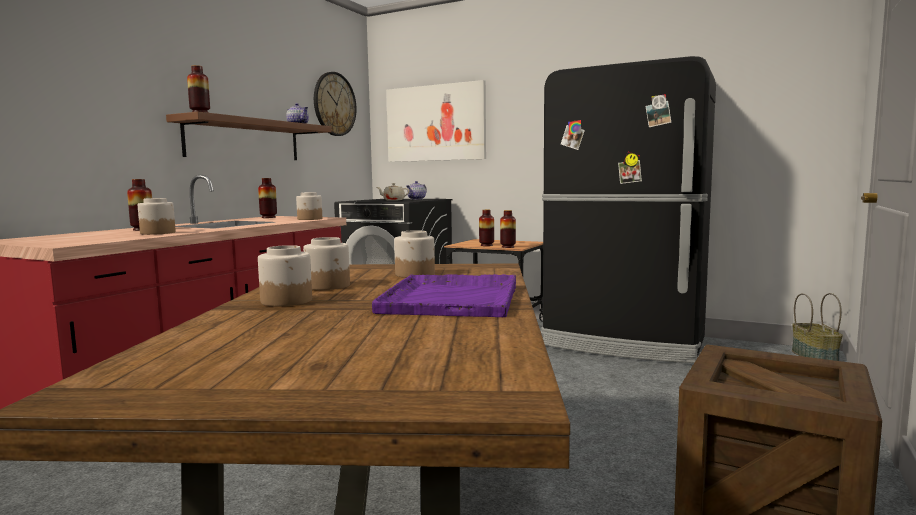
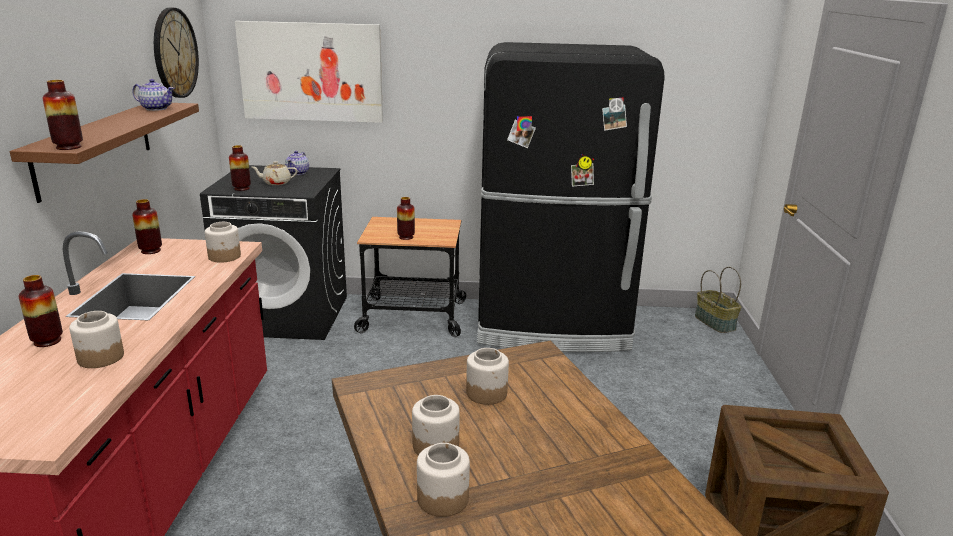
camera: 25 degrees left, 15 degrees up
(452, 298) = (587, 455): purple tray -> none
(508, 247) = (434, 240): vase -> vase (242, 188)

